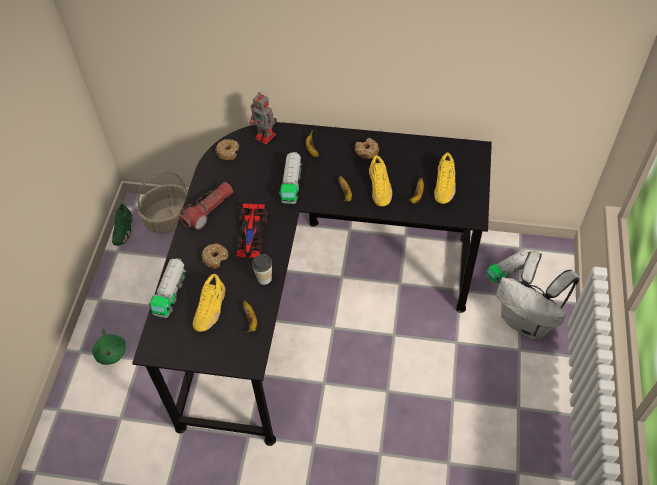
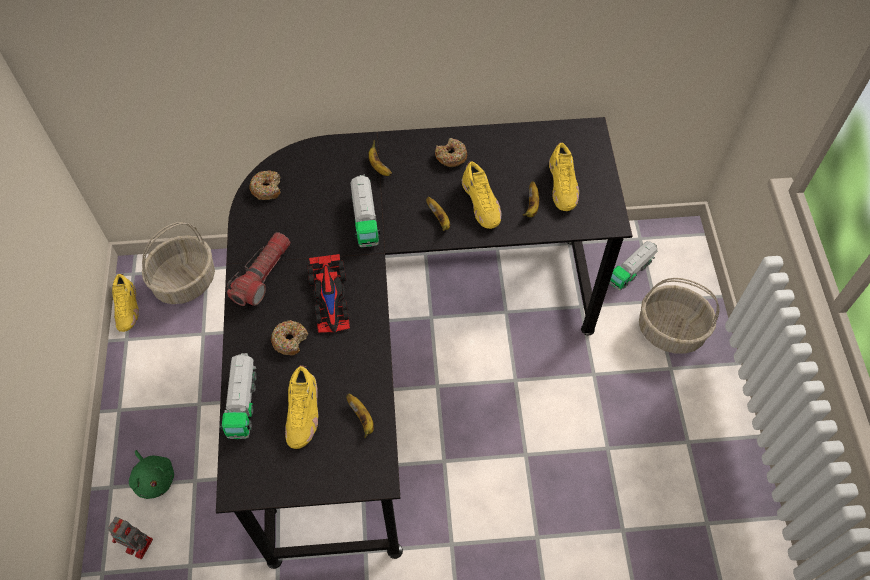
camera: 15 degrees left, 5 degrees up
(123, 230) = (127, 308): green shoe -> yellow shoe
(264, 278) = (364, 356): cup -> none
(266, 137) = (313, 158): toy robot -> toy robot (140, 546)
(527, 321) = (671, 330): white backpack -> basket

